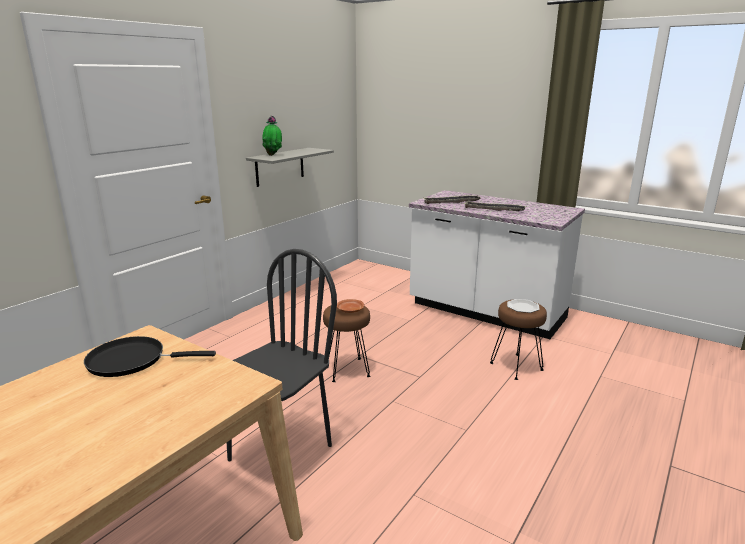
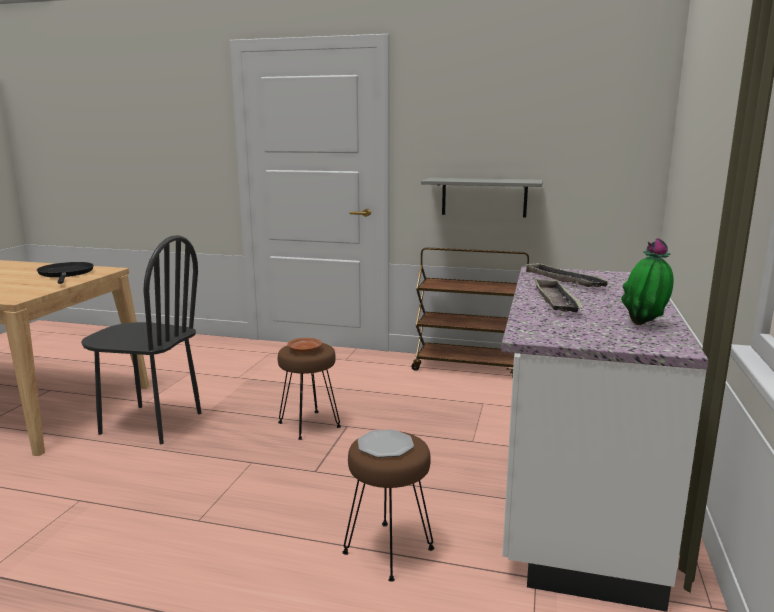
camera: 70 degrees right, 5 degrees down
(273, 155) = (457, 178): potted plant -> potted plant (644, 325)
(299, 297) = (469, 367): none -> brown cart

